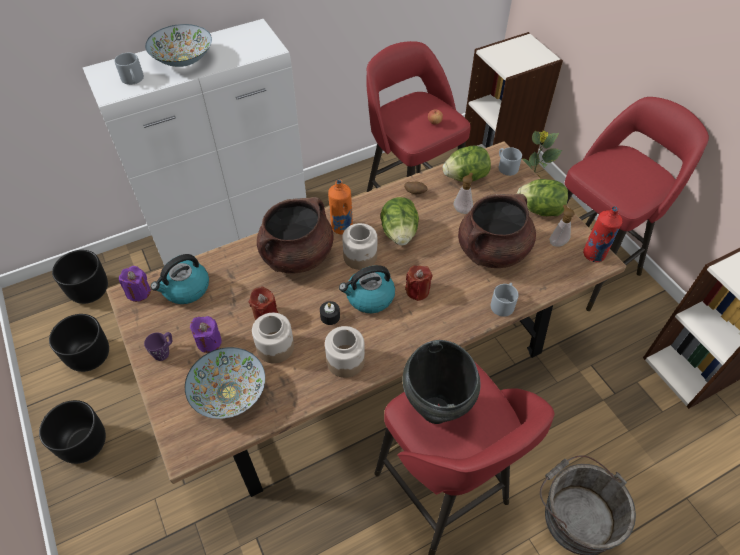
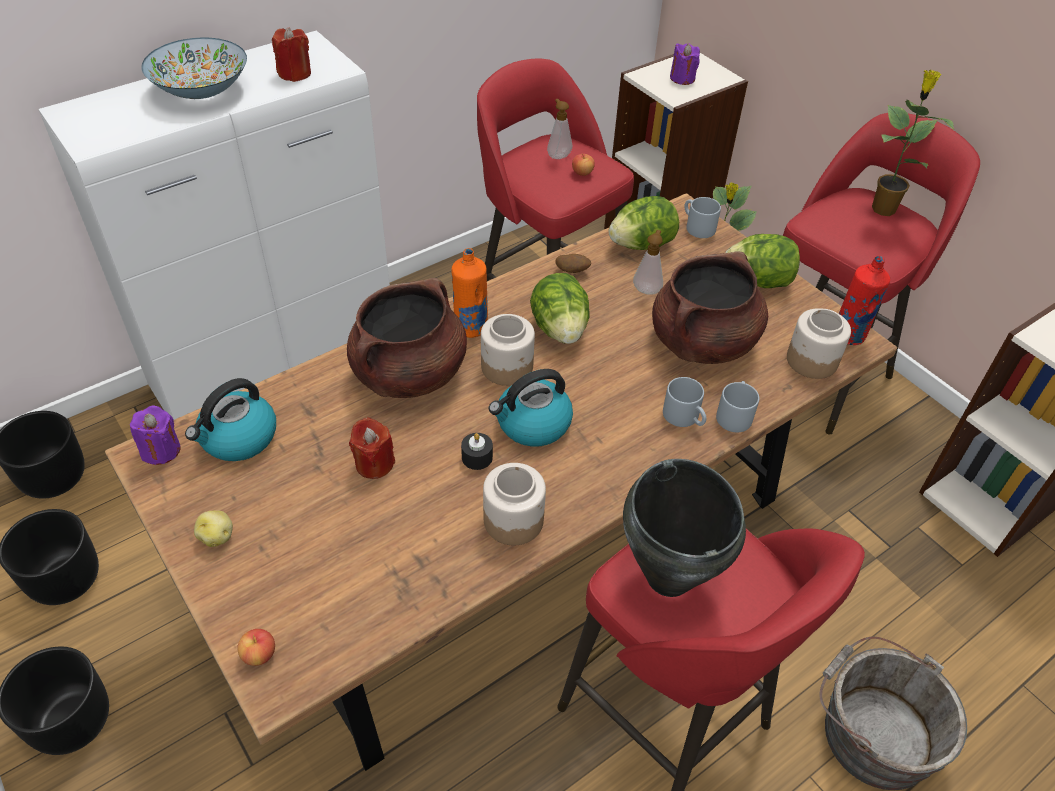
camera: 10 degrees left, 5 degrees down
(134, 80) = (126, 122): grey mug -> grey mug (685, 417)
(164, 351) = (217, 536): purple mug -> potato
(178, 429) = (259, 654): none -> apple
(209, 342) = (289, 514): purple candle -> purple candle (682, 78)
(229, 393) = (335, 589): bowl -> none
(275, 347) = (398, 511): jar -> jar (811, 360)
(417, 291) = (604, 408): red candle -> red candle (295, 73)
(557, 242) = (792, 323): soap dispenser -> soap dispenser (558, 155)
(639, 163) = (883, 208): none -> potted plant

